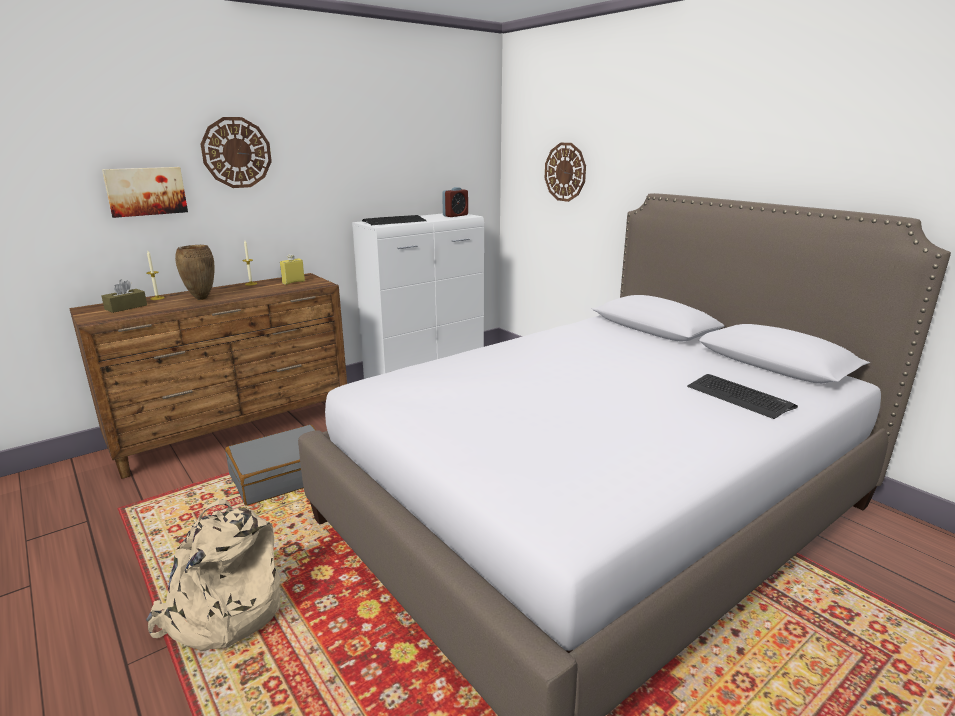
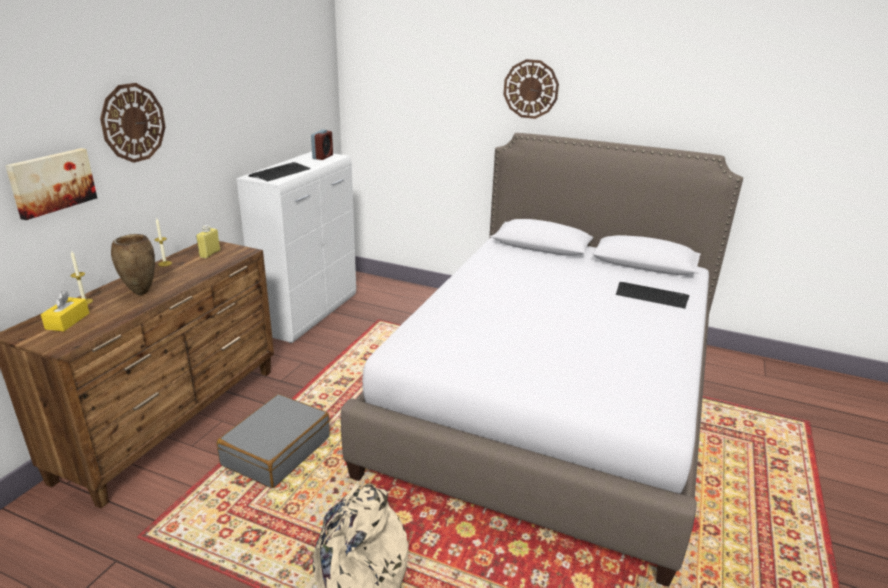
camera: 30 degrees left, 5 degrees up
(126, 307) = (67, 321): brown tissue box -> yellow tissue box
(565, 172) = (420, 109): wall clock -> wall clock (531, 89)

